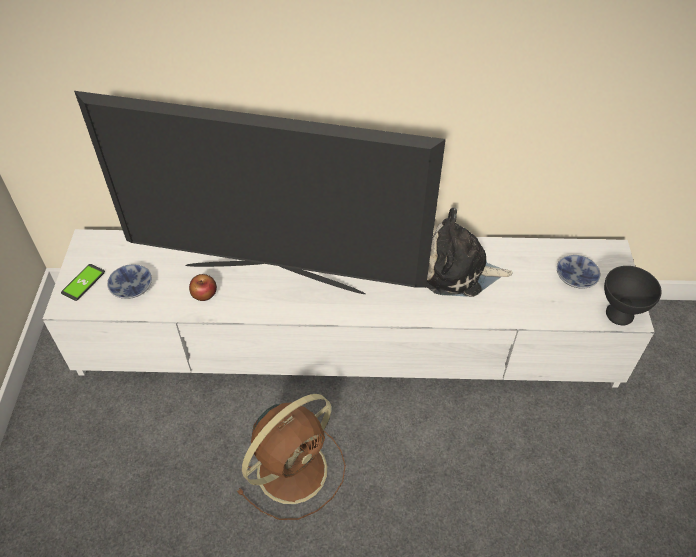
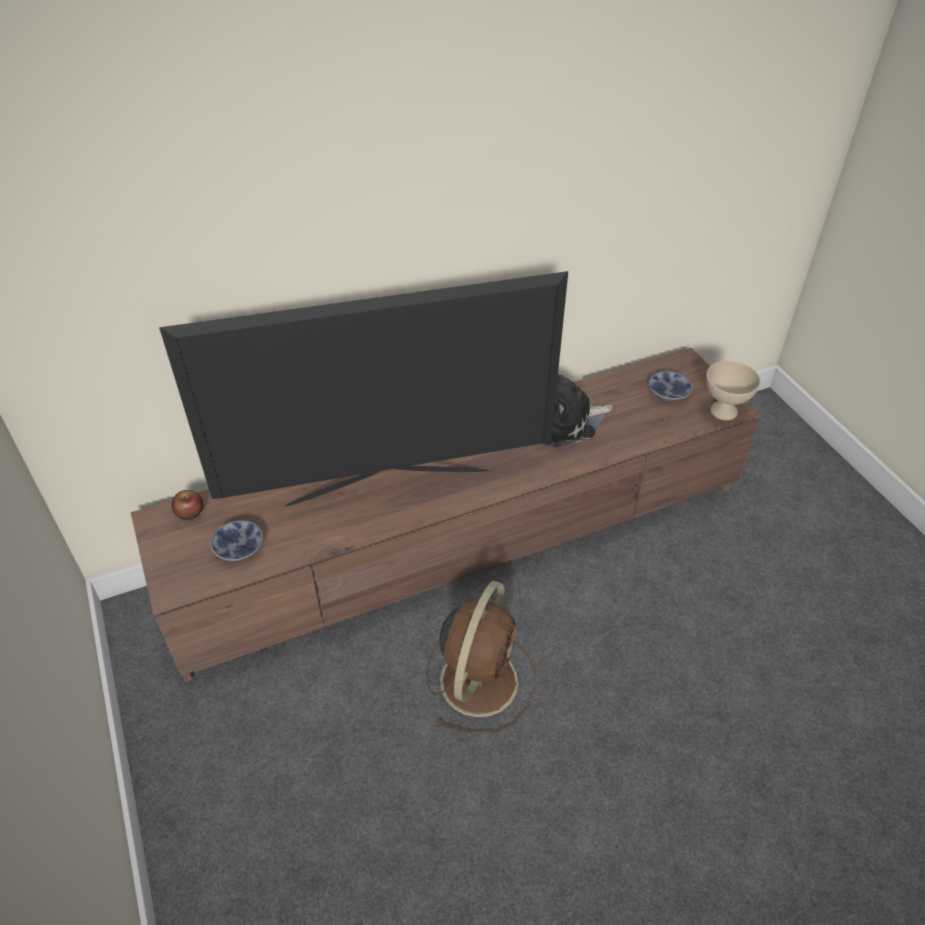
camera: 25 degrees left, 5 degrees down
(83, 282) = (178, 562): phone -> none
(204, 294) = (324, 526): apple -> apple (190, 512)
(348, 340) = (461, 538): white tv stand -> brown tv stand
(618, 314) = (722, 411): black bowl -> beige bowl

